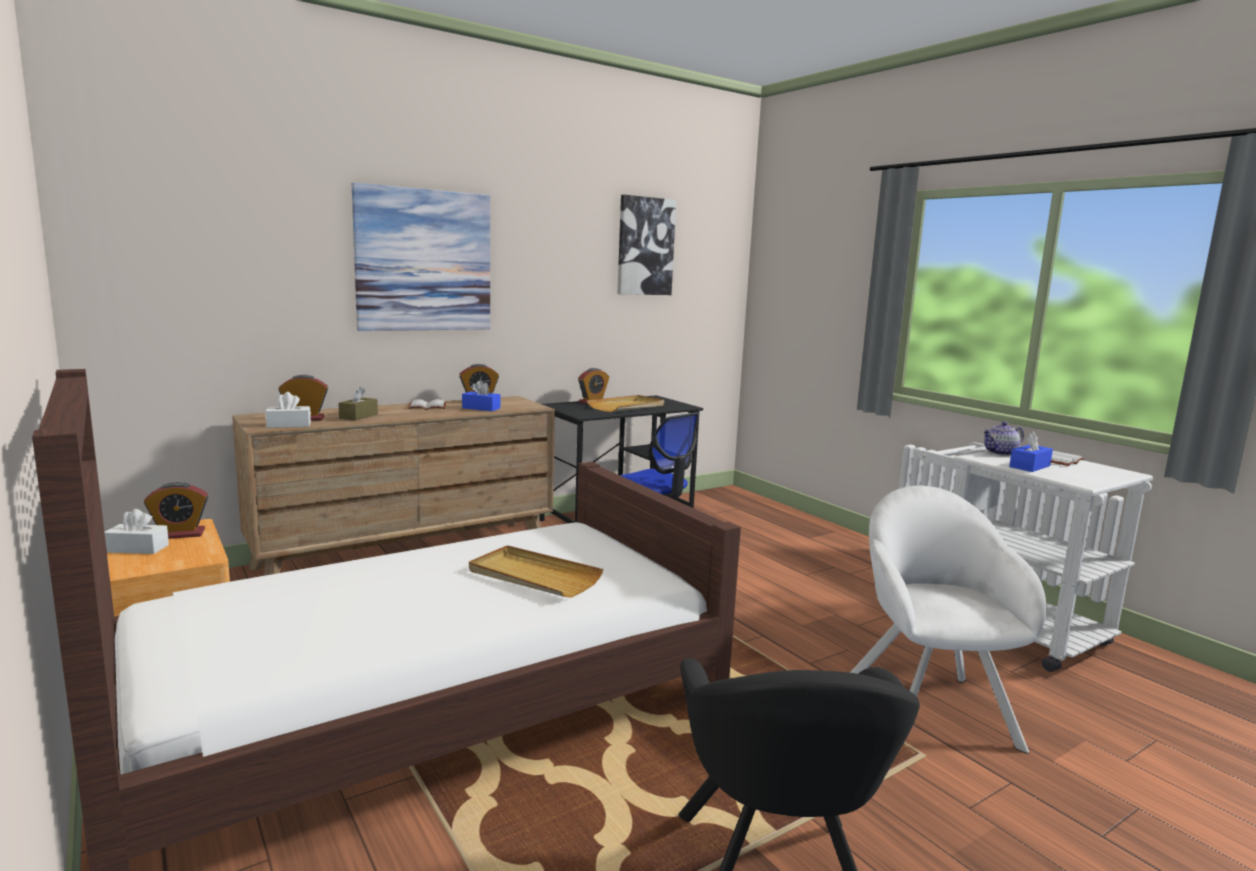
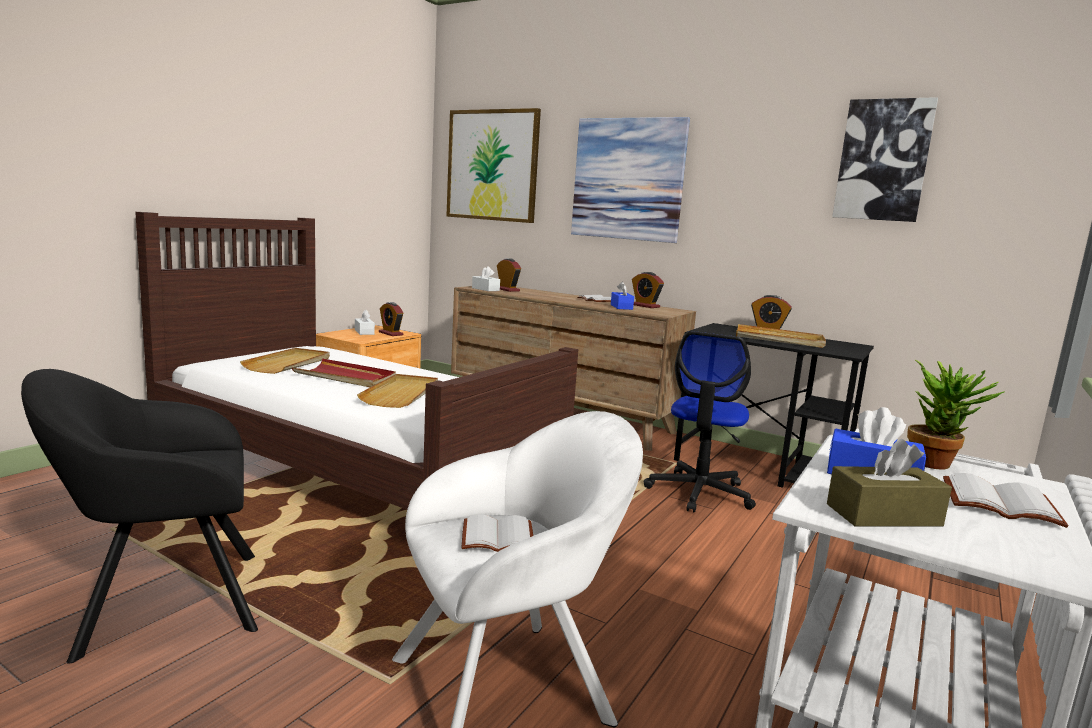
camera: 65 degrees right, 0 degrees up
(198, 238) = (492, 165): none -> picture
(293, 624) = (289, 364): none -> beige tray
(358, 416) = (534, 294): brown tissue box -> brown tissue box (883, 515)
(420, 595) = (345, 377): none -> red tray
(938, 598) = (499, 536): none -> white book
(1001, 453) = (937, 463): teapot -> potted plant

